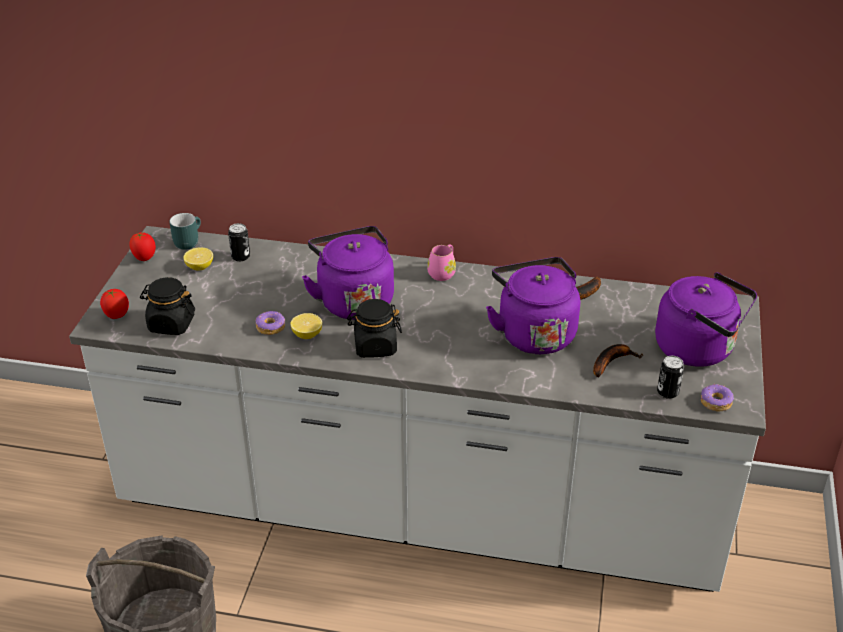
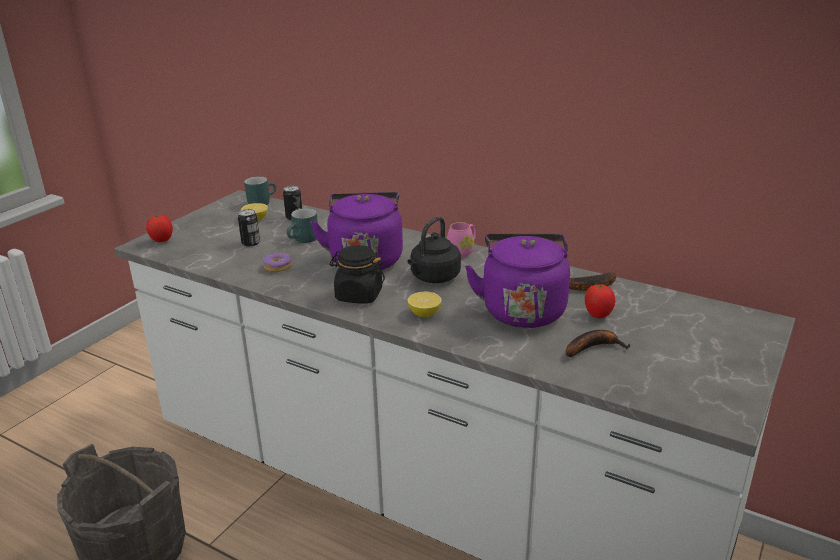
camera: 20 degrees right, 10 degrees down
(144, 258) = (218, 208): tomato -> tomato (598, 316)
(171, 324) = (198, 252): black jar -> none
(274, 287) = (304, 240): none -> turquoise mug
(307, 334) = (304, 277): lemon -> lemon (424, 313)
(434, 311) = (433, 278): none -> black kettle
(668, 392) = (645, 386): can -> can (250, 243)
(699, 349) = (702, 353): purple kettle -> none
(715, 402) = (700, 407): donut -> none

